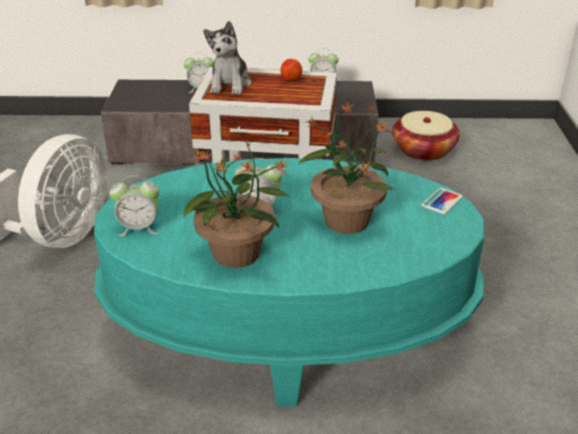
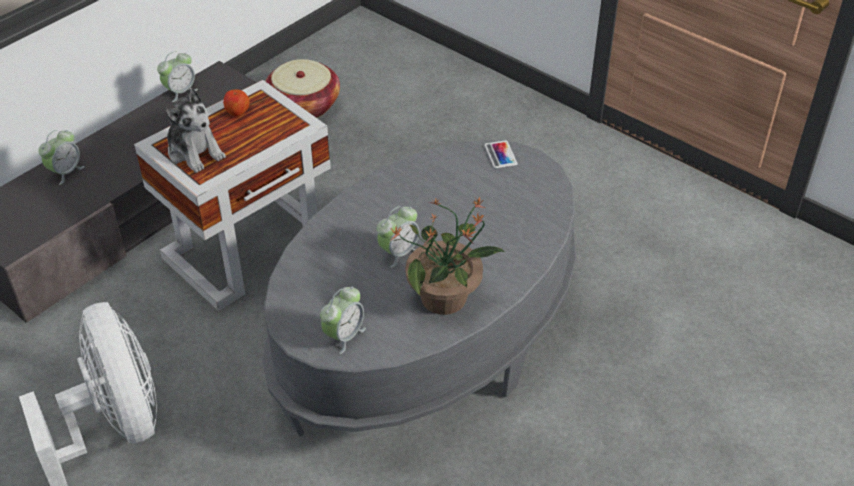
camera: 50 degrees left, 10 degrees up
(289, 324) = (427, 337): turquoise coffee table -> grey coffee table
(346, 220) = (467, 216): potted plant -> none

